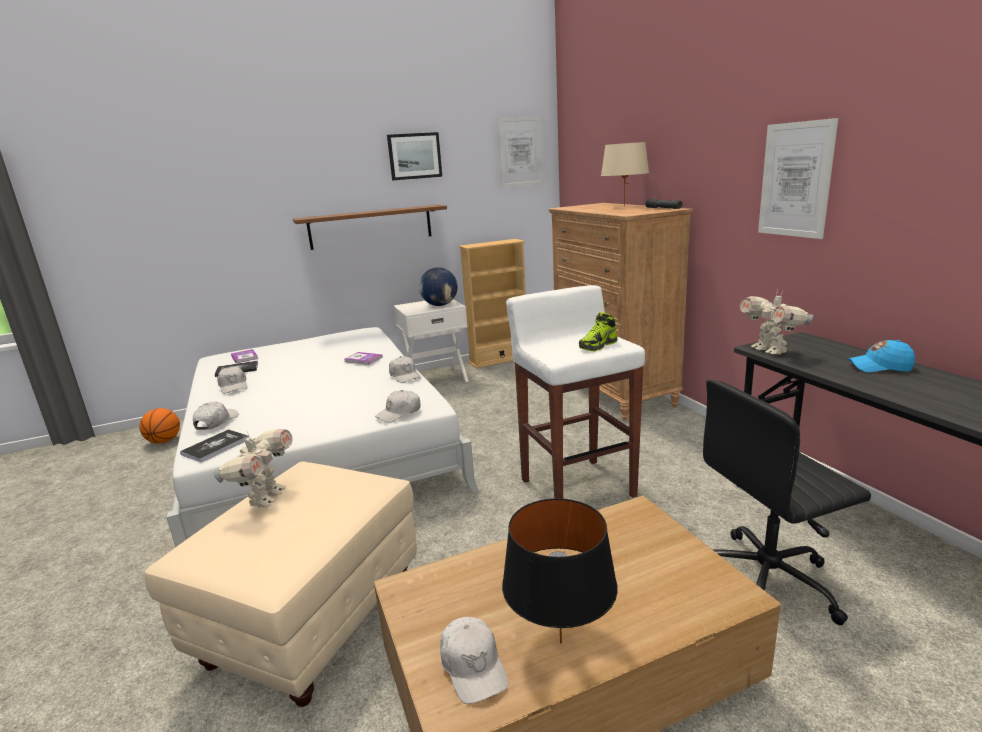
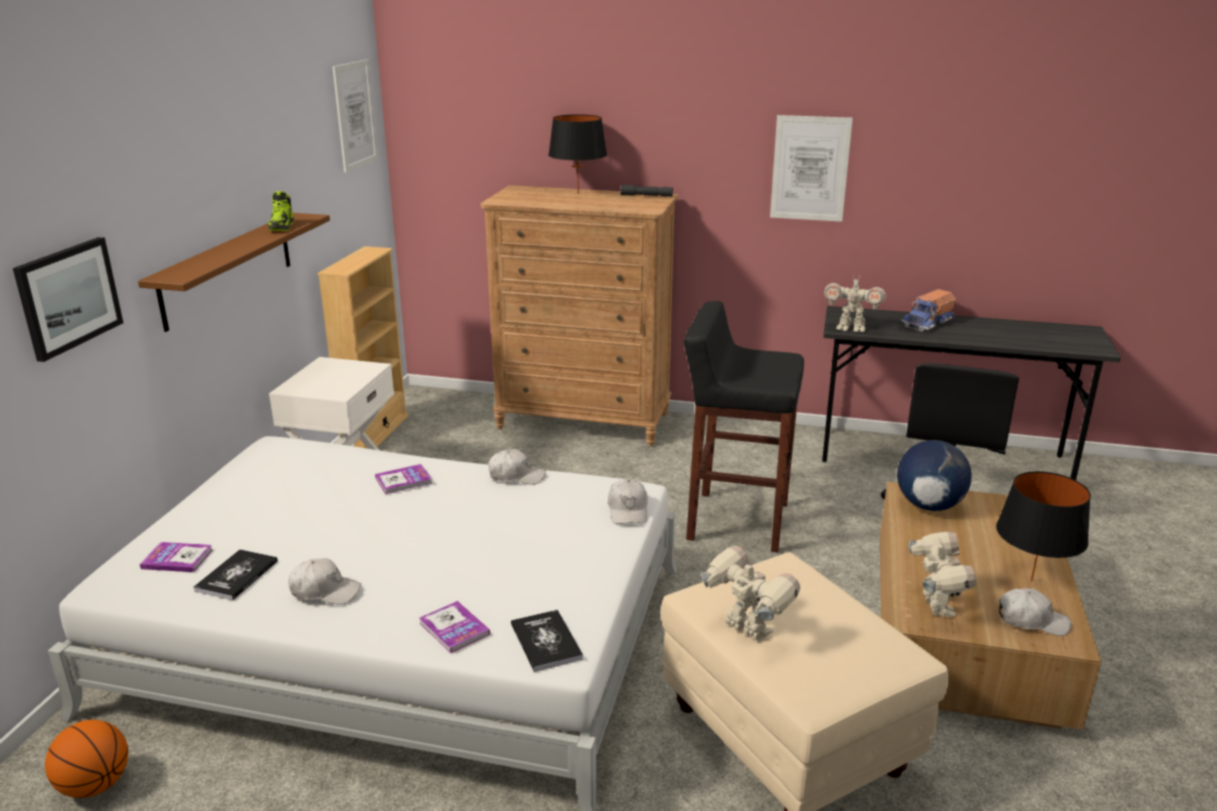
camera: 55 degrees left, 5 degrees up
(216, 422) = (454, 628): white cap -> book
(414, 156) = (262, 139): picture -> picture (68, 297)
(439, 591) = (935, 606): none -> toy robot
(440, 305) = (350, 372): globe -> globe (928, 506)
(576, 487) = (736, 521): white stool -> black stool
(598, 345) = (773, 363): shoe -> shoe (282, 227)
(624, 206) = (578, 193): beige table lamp -> black table lamp
(879, 367) = (928, 323): blue cap -> toy truck

